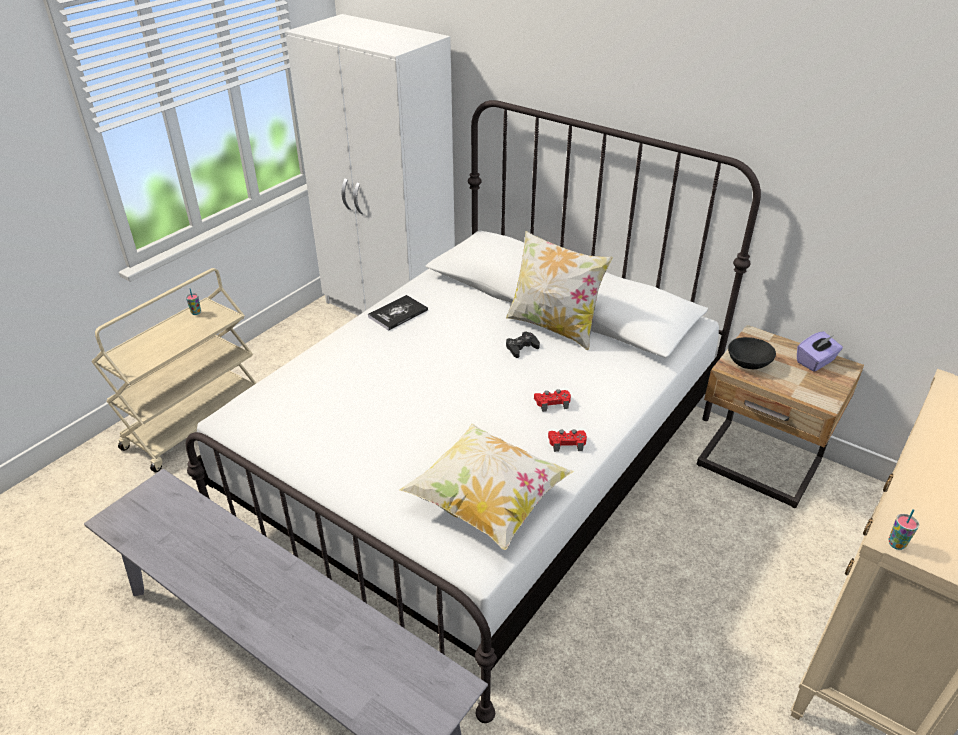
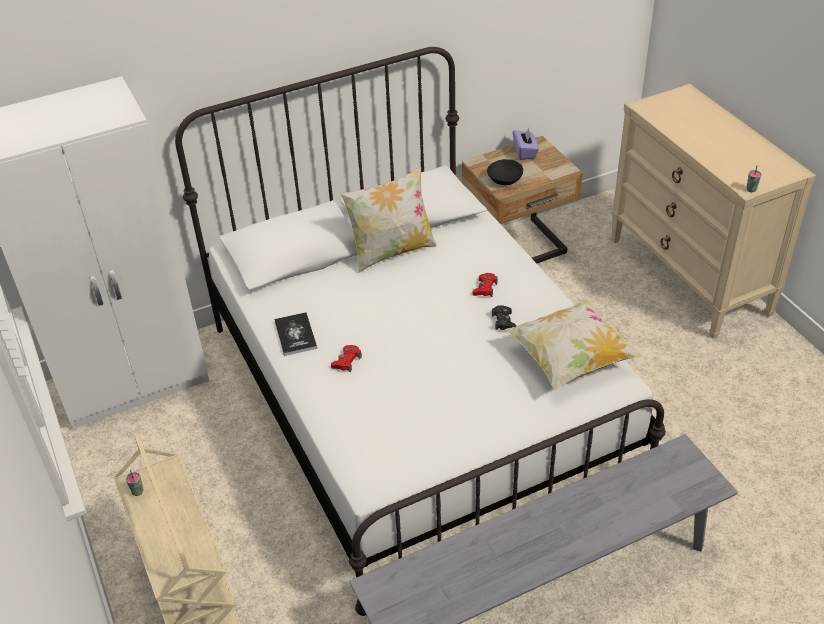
camera: 60 degrees left, 5 degrees up
(521, 348) = (405, 279): black game controller -> black game controller (503, 322)
(567, 443) = (533, 298): red game controller -> red game controller (346, 361)

